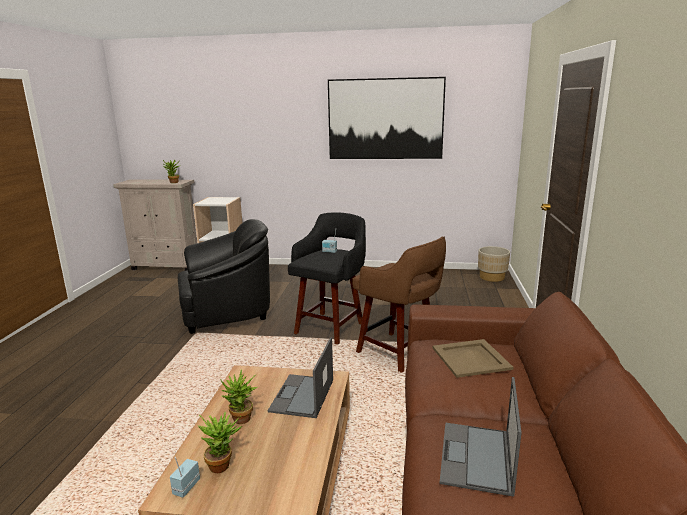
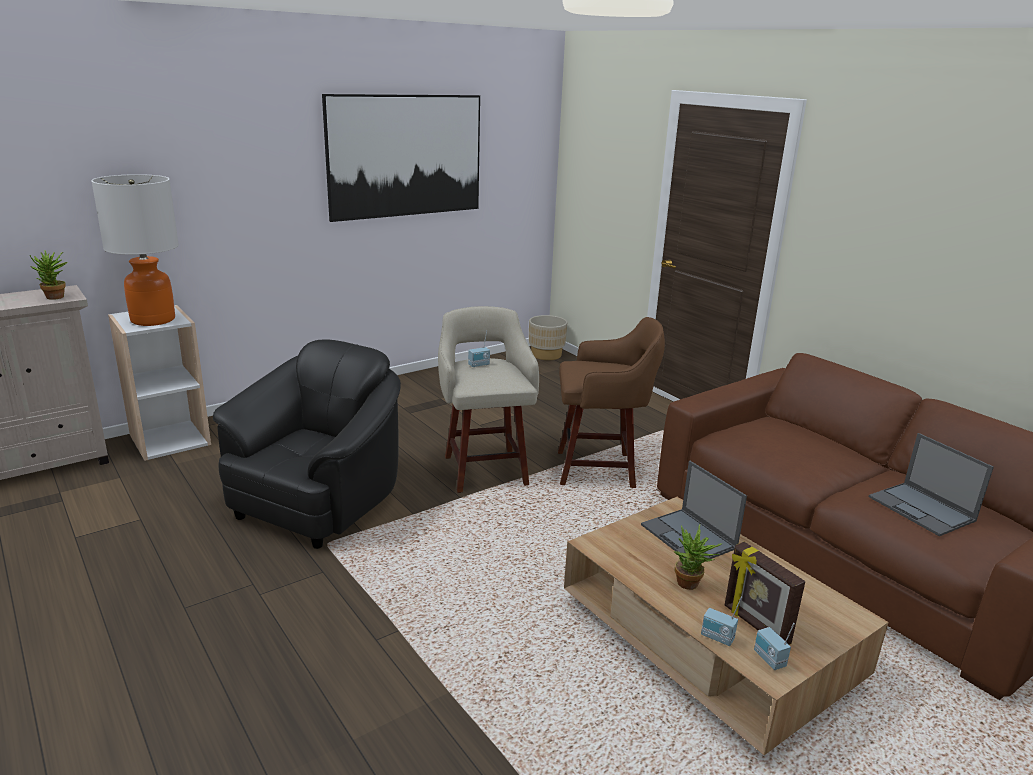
camera: 45 degrees left, 5 degrees up
(188, 456) = (717, 638): none -> radio
(215, 201) = (153, 320): none -> table lamp
(223, 464) = (755, 625): potted plant -> picture frame
(331, 327) = (485, 468): black stool -> beige stool
(470, 358) = (782, 438): beige tray -> none

